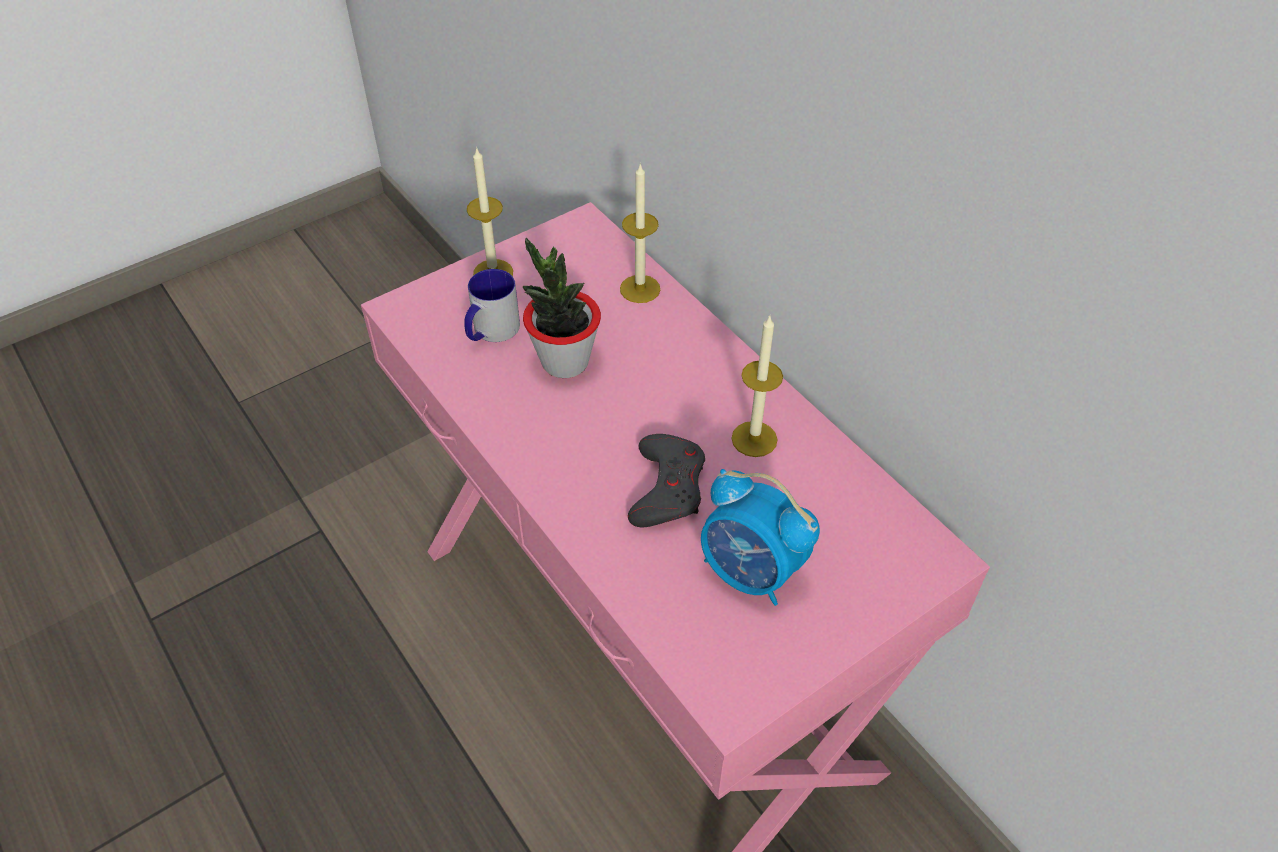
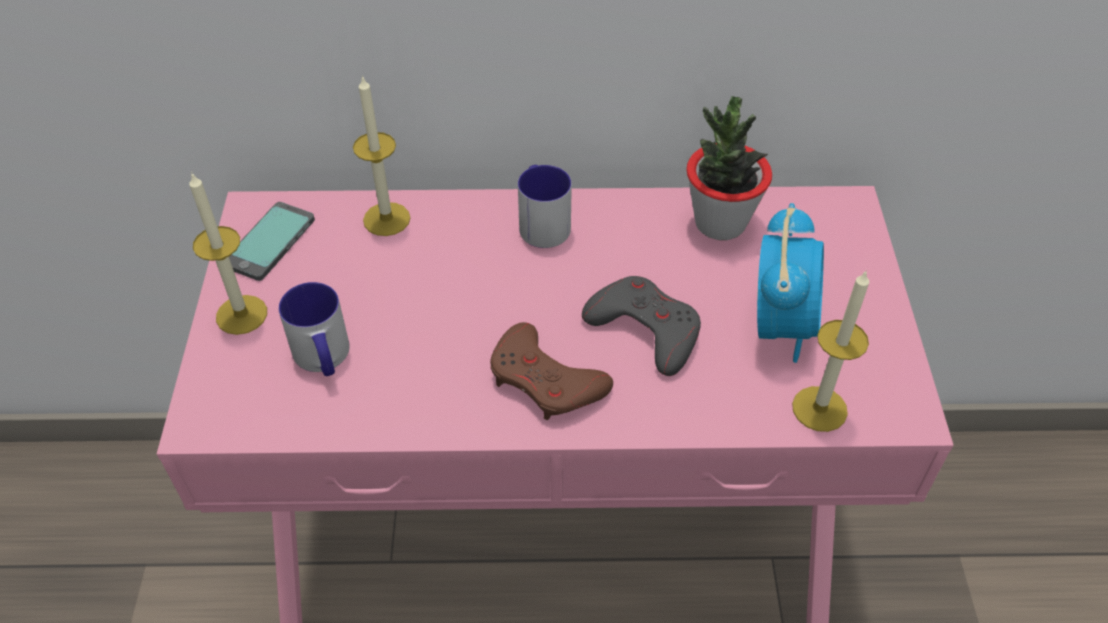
camera: 55 degrees left, 0 degrees up
(564, 248) = (270, 242): none -> phone
(564, 361) = (424, 322): potted plant -> potted plant (720, 223)
(568, 455) = (545, 380): none -> brown game controller
(719, 371) = (542, 222): none -> mug
(751, 572) = (781, 325): alarm clock -> alarm clock turned 60 degrees counterclockwise
(754, 439) = (639, 243): candle -> candle (819, 409)

